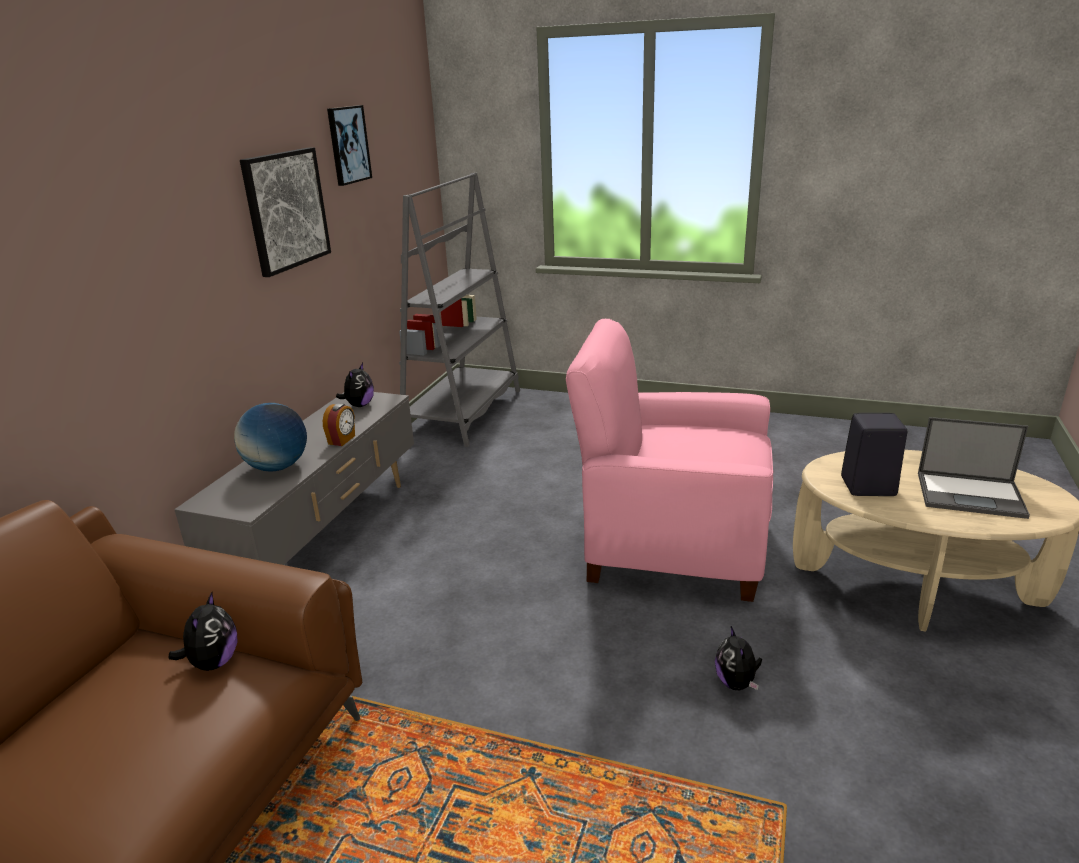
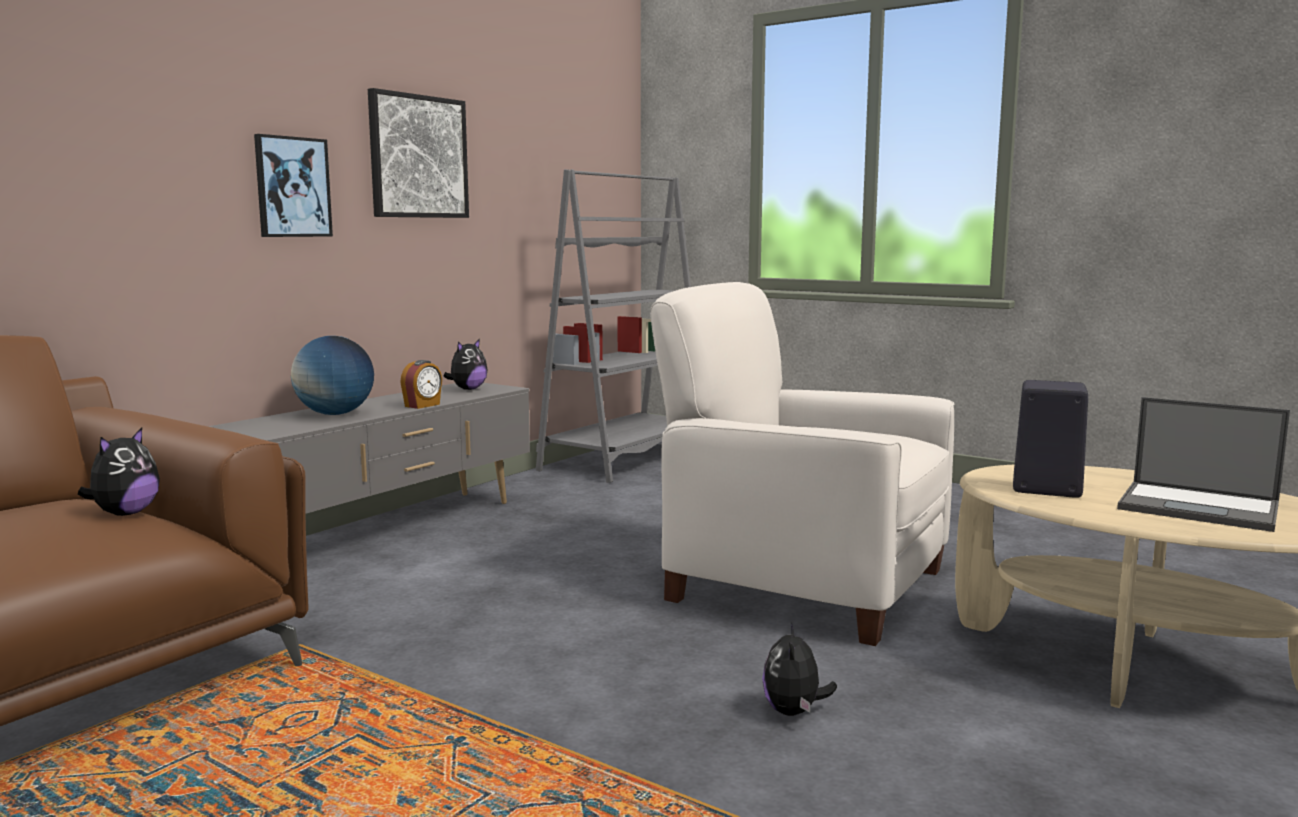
camera: 15 degrees right, 15 degrees down
(348, 145) = (513, 114): picture -> picture (292, 187)
(672, 543) = (803, 584): pink armchair -> white armchair

